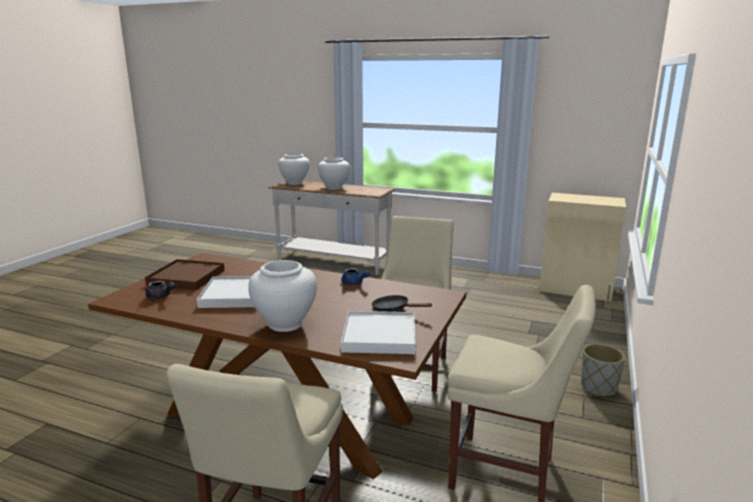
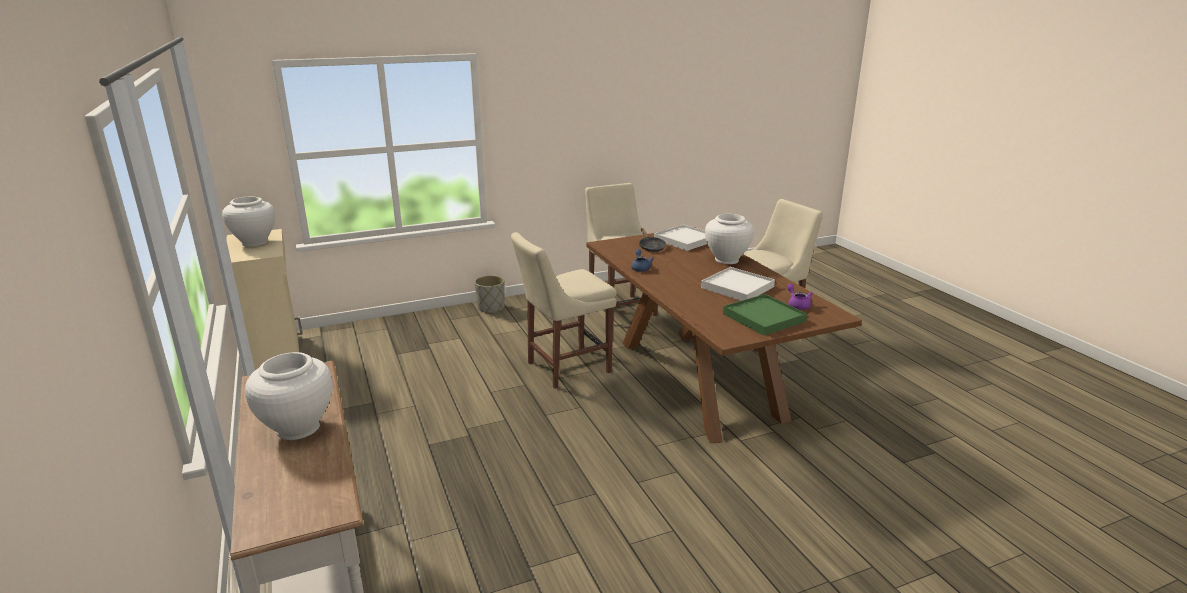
camera: 135 degrees left, 5 degrees up
(160, 297) = (797, 305): grey teapot -> purple teapot
(186, 277) = (763, 317): brown tray -> green tray
(294, 183) = (286, 506): white vase -> white vase (254, 242)

